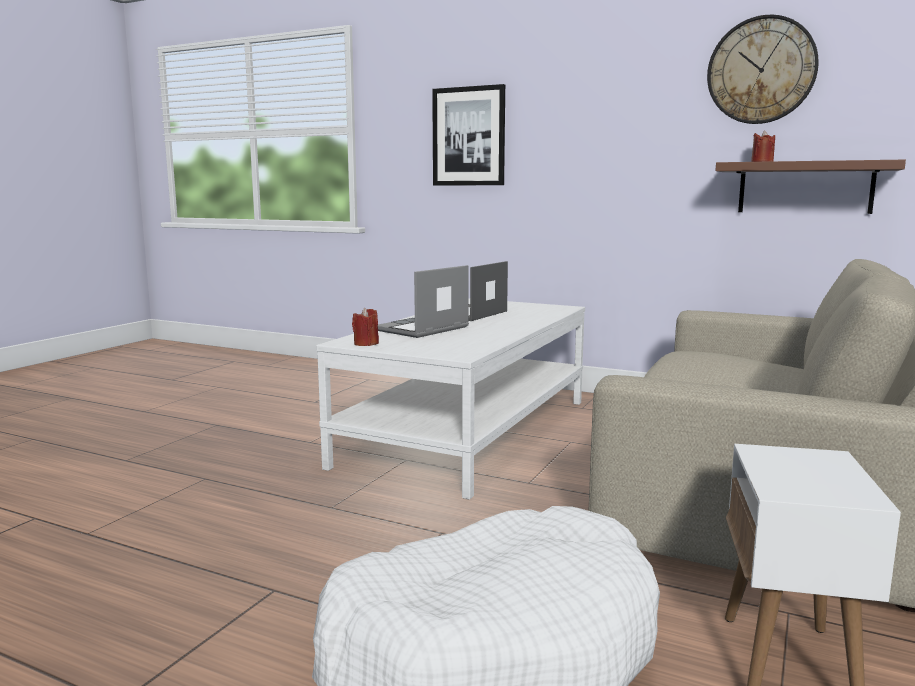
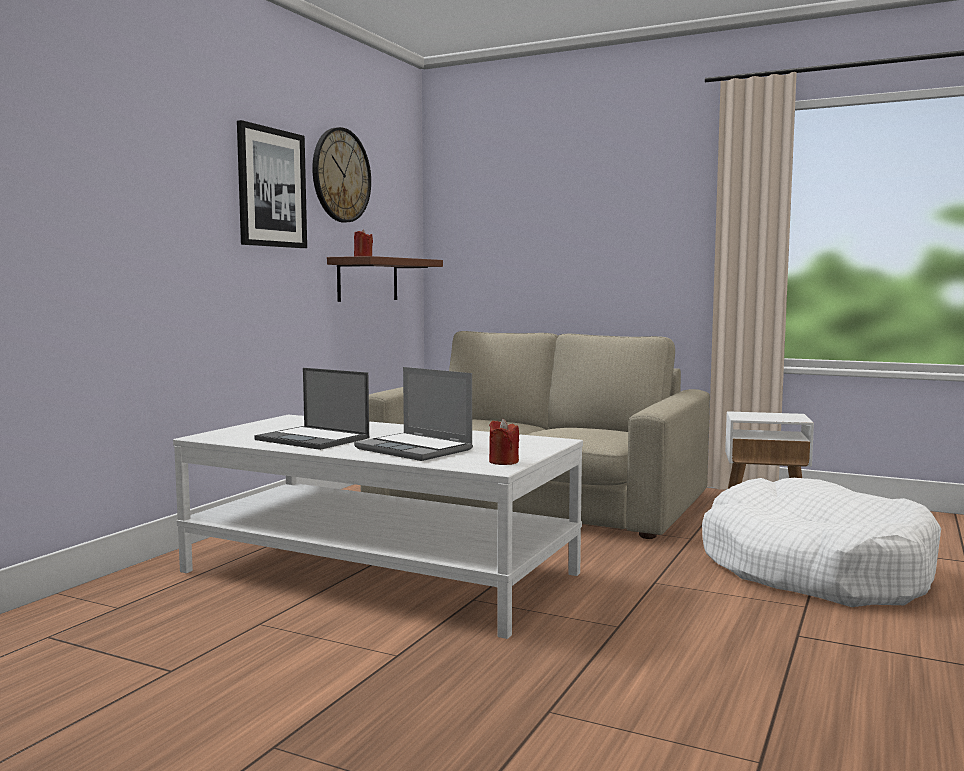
camera: 90 degrees left, 5 degrees down
(469, 136) = (95, 199): picture -> picture (271, 188)

